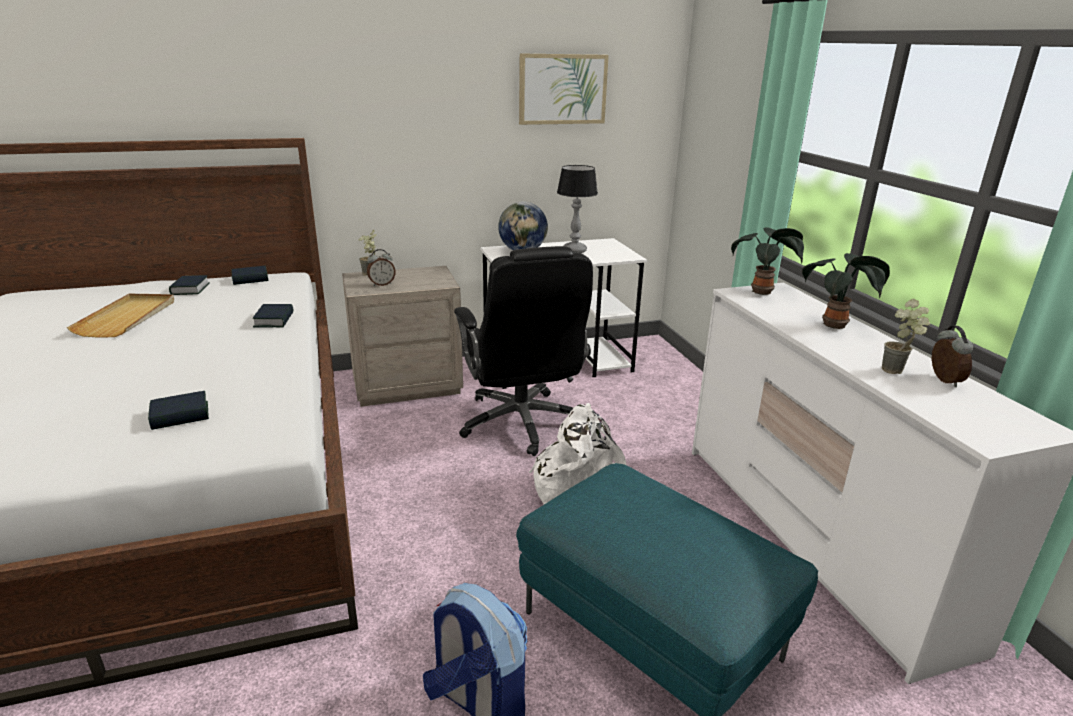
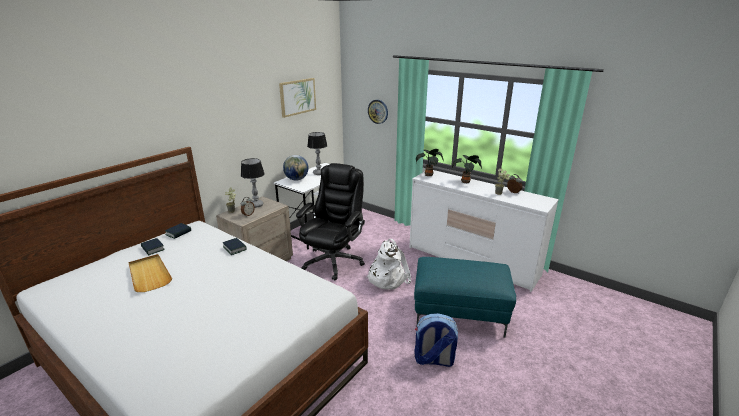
camera: 35 degrees left, 0 degrees up
(180, 416) = (276, 302): book -> none
(416, 274) = (256, 205): none -> table lamp
(521, 423) = (334, 261): black office chair -> black office chair turned 105 degrees counterclockwise
(731, 141) = (378, 111): none -> wall clock

